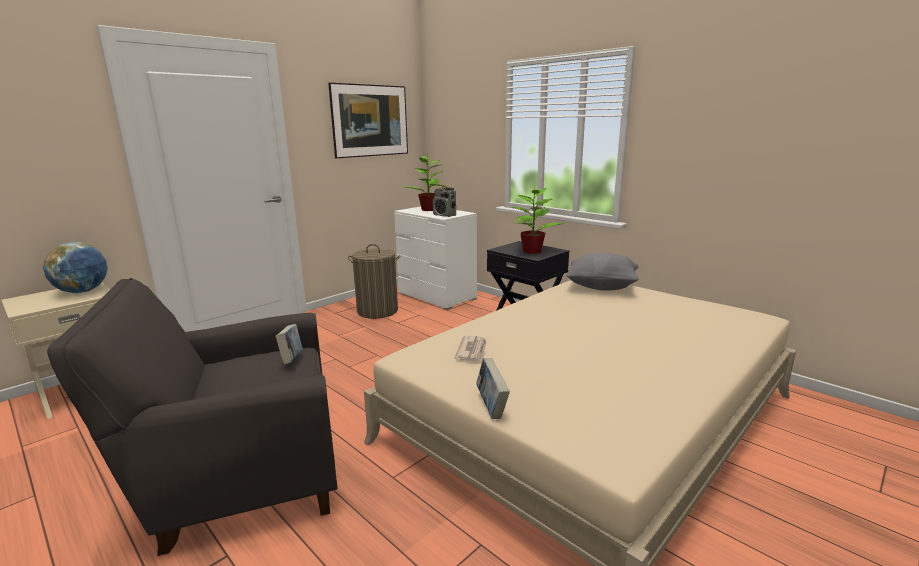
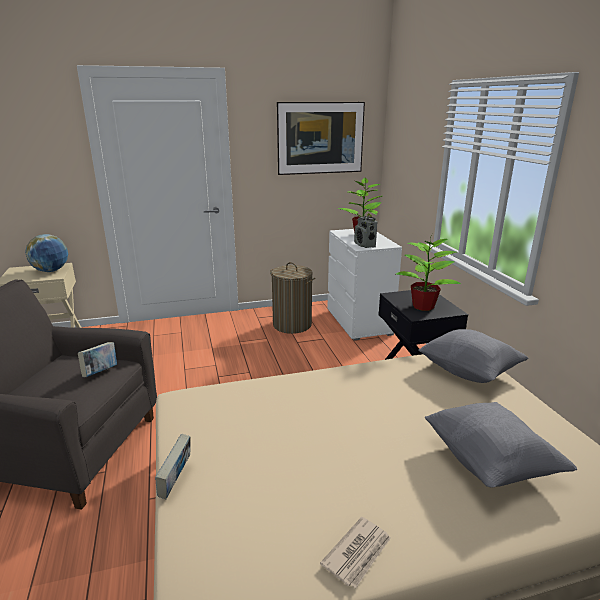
camera: 30 degrees right, 5 degrees up
(472, 350) = (239, 411): newspaper -> newspaper (358, 553)
(681, 327) = (489, 463): none -> grey pillow

